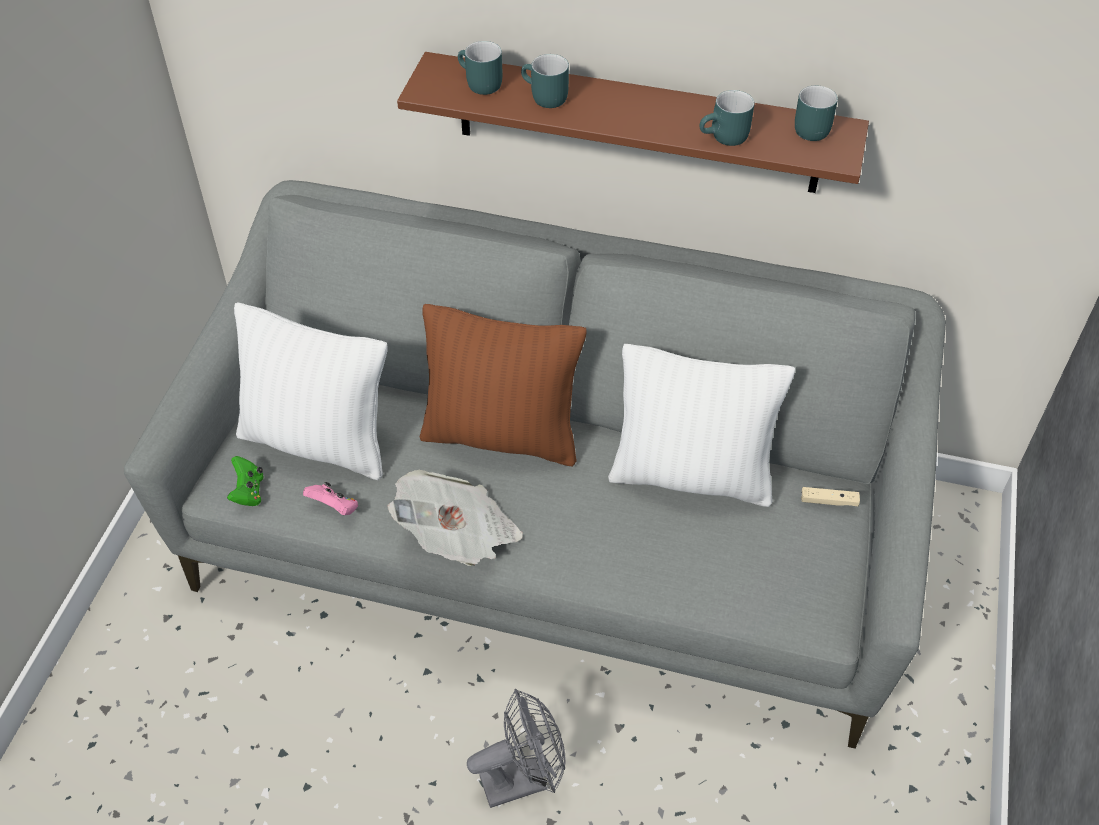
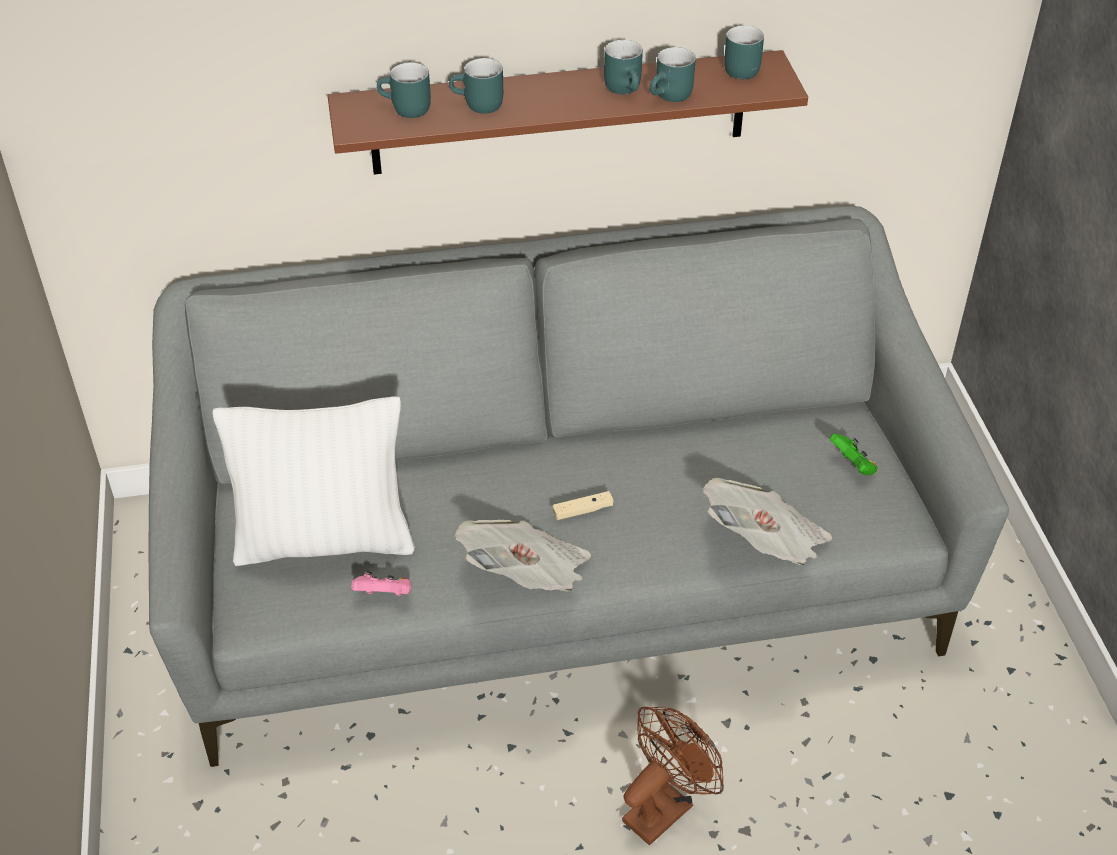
camera: 25 degrees left, 5 degrees down
(248, 492) = (281, 613): green game controller -> green game controller (853, 466)
(502, 436) = (510, 472): brown pillow -> none
(523, 779) = (664, 806): grey fan -> brown fan
(683, 587) = (765, 544): none -> newspaper
(689, 119) = (627, 88): none -> turquoise mug
(691, 476) = (711, 446): white pillow -> none
(829, 501) = (844, 426): beige game controller -> beige game controller (582, 511)

